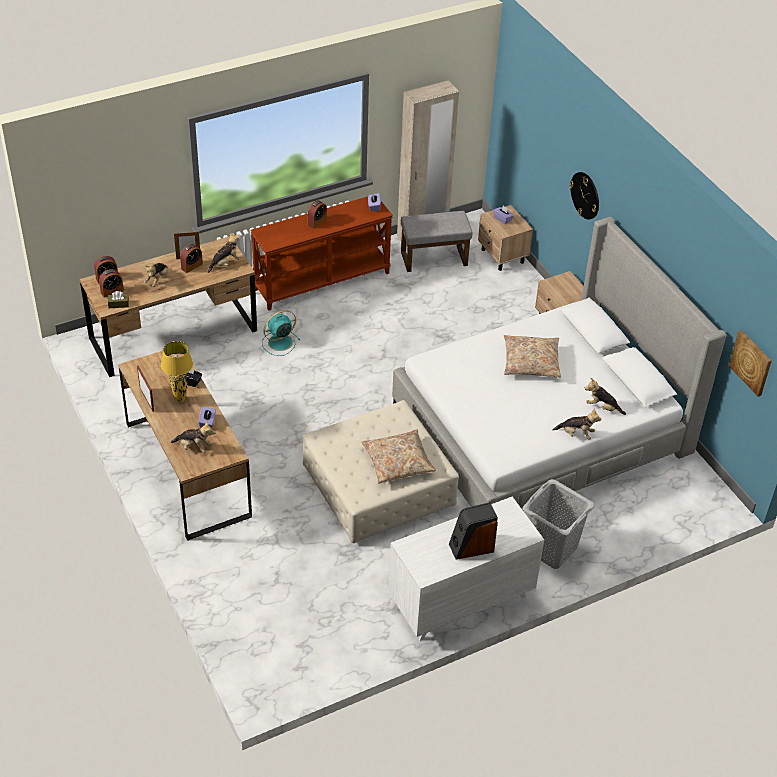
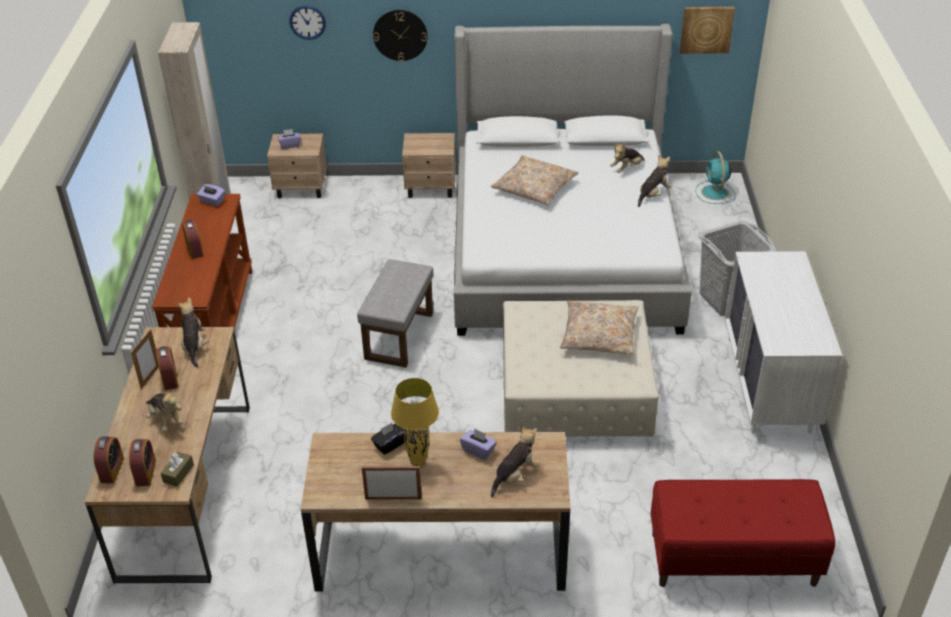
camera: 60 degrees left, 5 degrees down
(261, 622) = (732, 559): none -> red bench
(279, 343) = (287, 395): turquoise fan -> turquoise fan (715, 193)
(434, 258) = (260, 232): grey ottoman -> grey ottoman (398, 335)
(471, 547) = (796, 300): speaker -> none
(544, 141) = (307, 22): none -> wall clock

